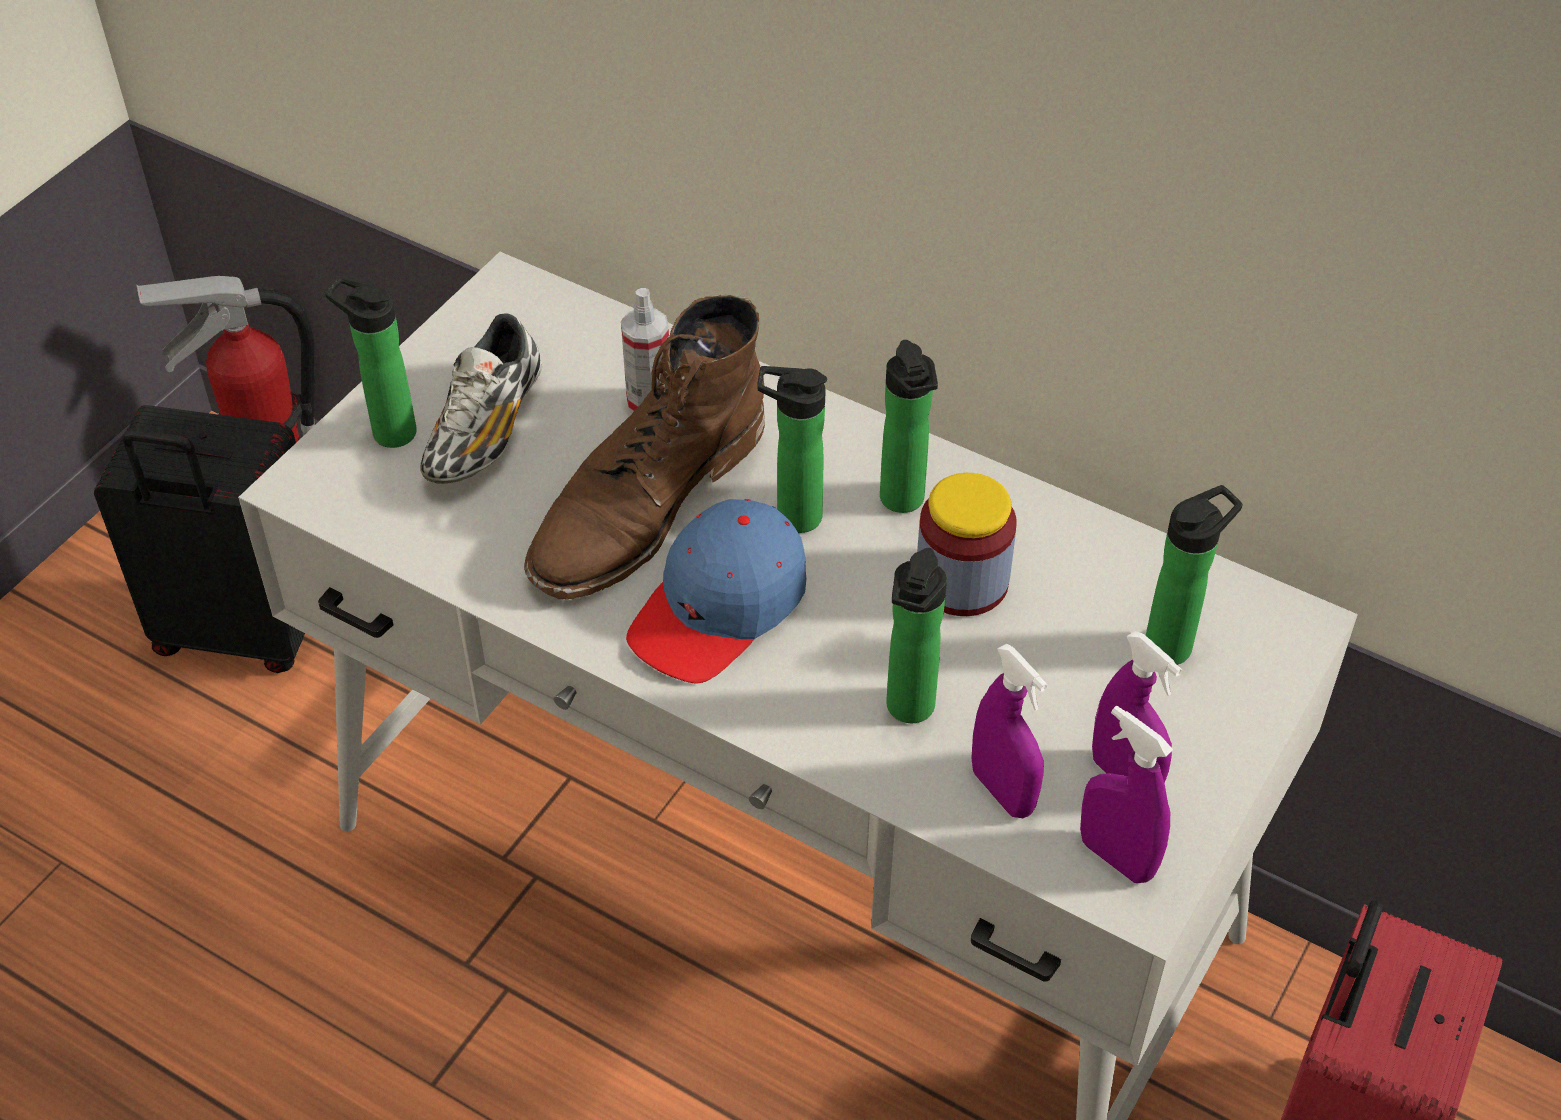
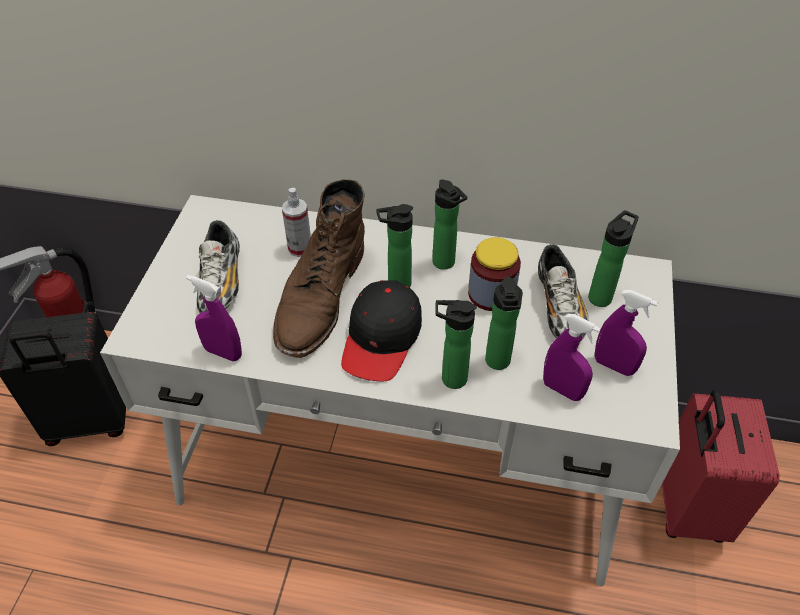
camera: 20 degrees left, 0 degrees up
(388, 431) = (169, 296): bottle -> bottle (450, 378)
(720, 607) = (382, 338): blue cap -> black cap
(1077, 644) = (559, 308): none -> shoe
(1116, 857) = (631, 406): purple spray bottle -> purple spray bottle (223, 352)

